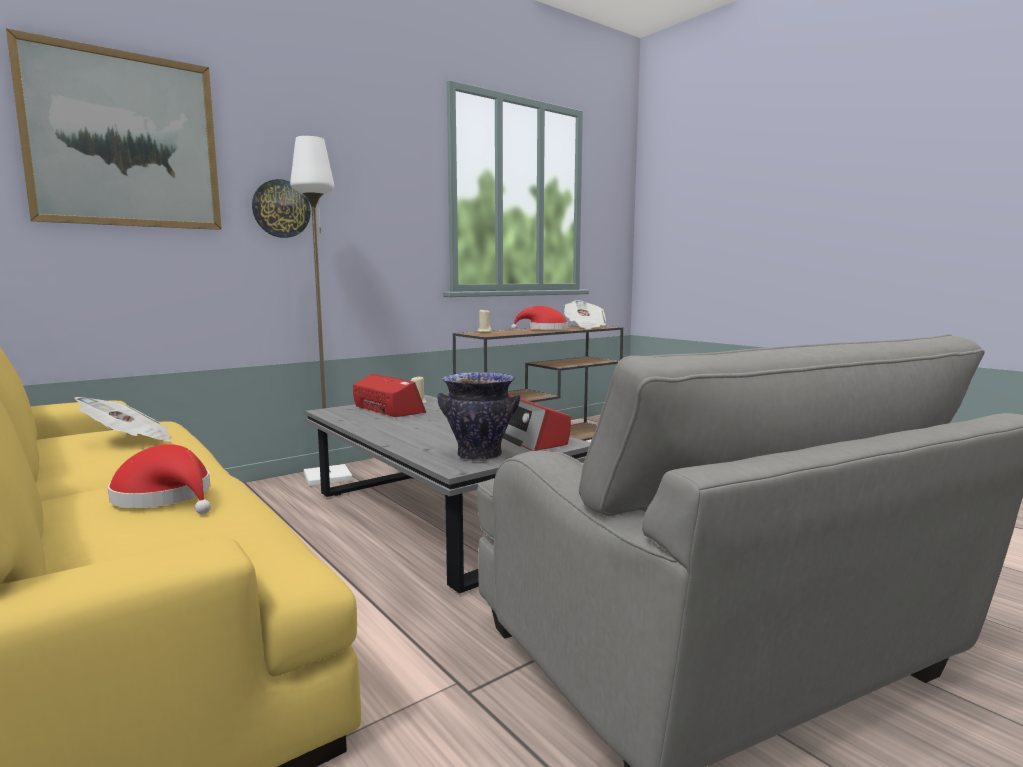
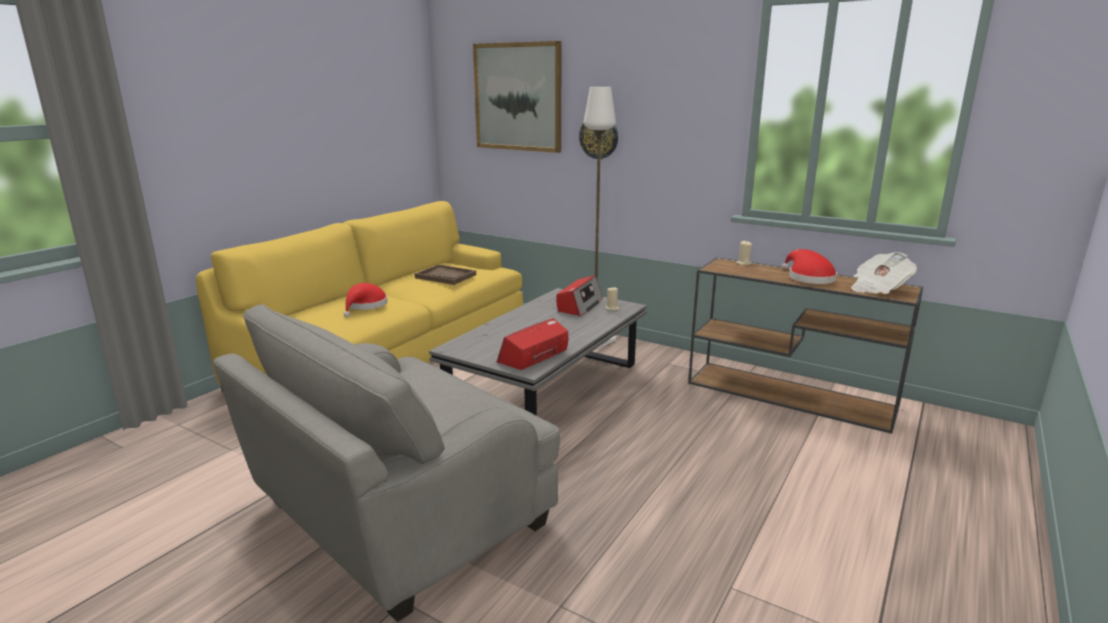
camera: 70 degrees right, 10 degrees up
(129, 441) = (446, 276): newspaper -> brown tray
(479, 455) = (479, 350): vase -> none

